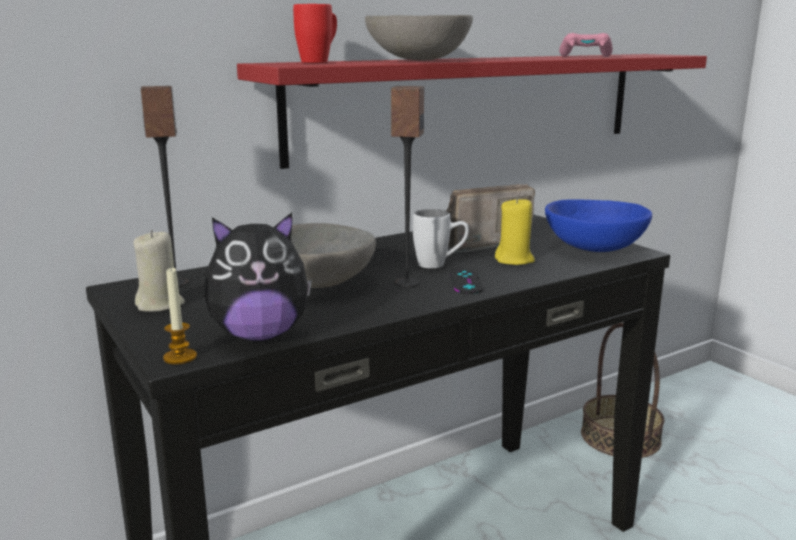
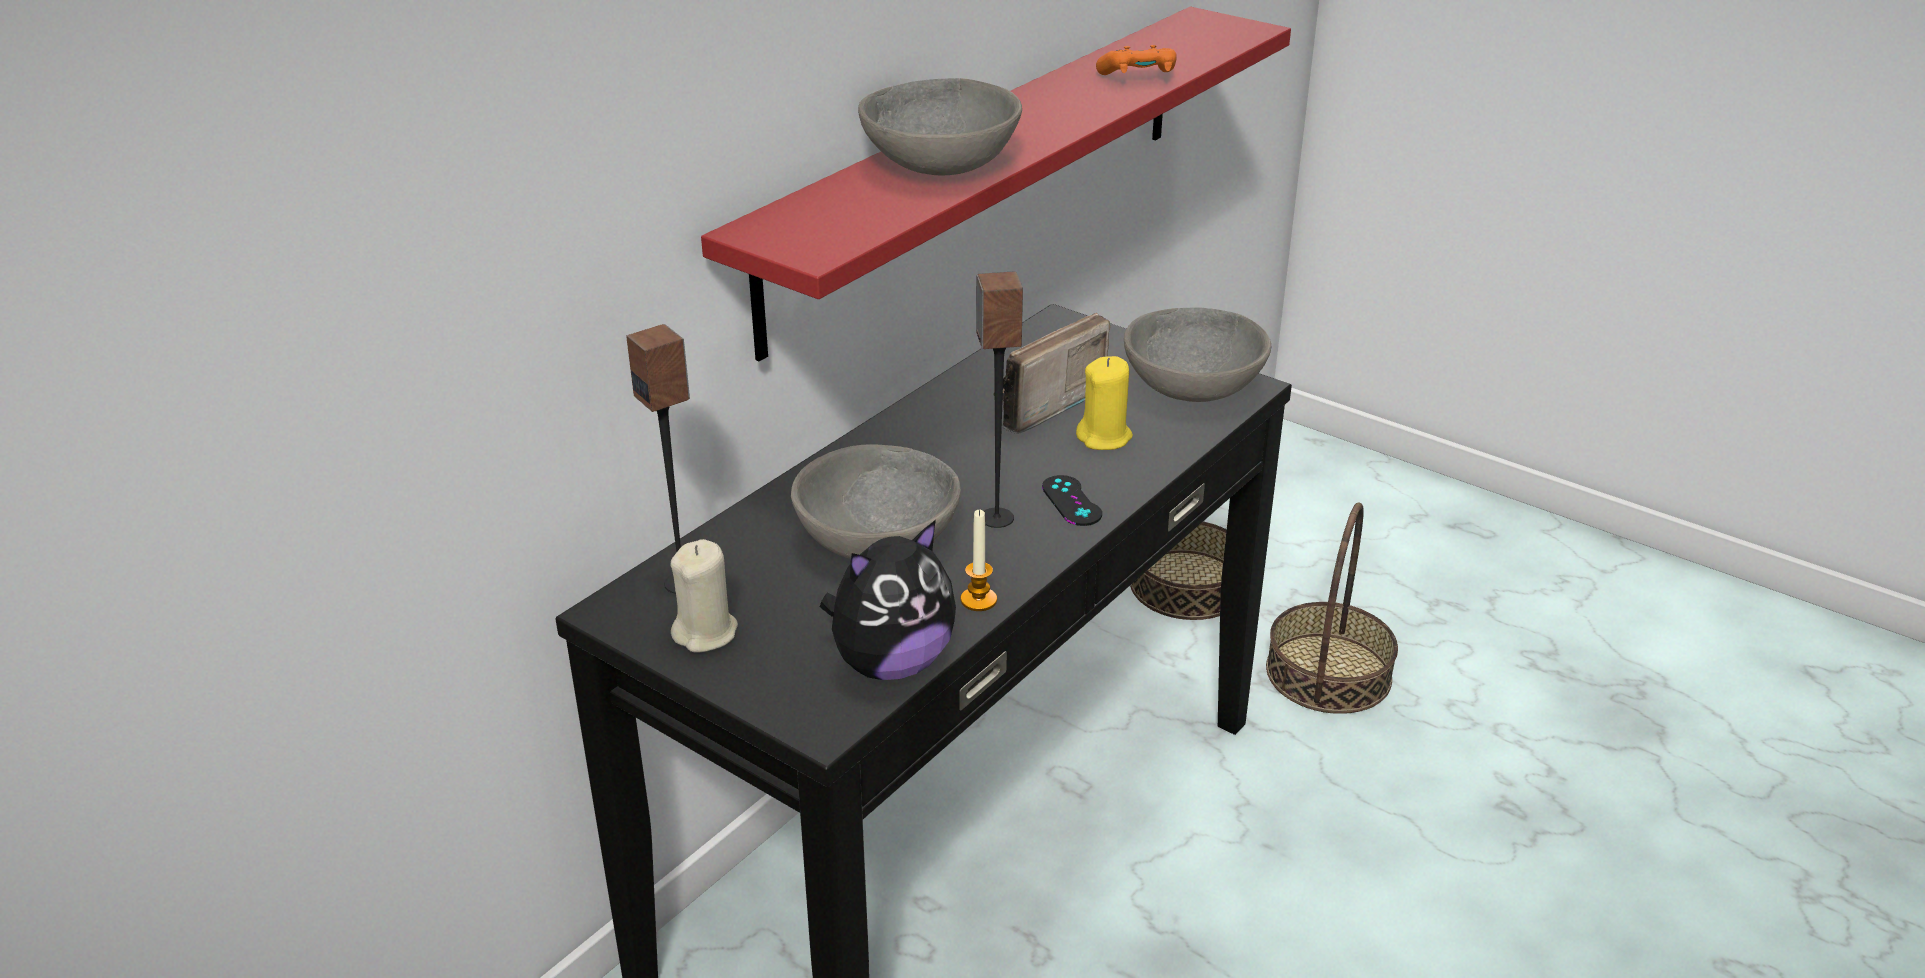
camera: 20 degrees left, 15 degrees up
(180, 357) = (828, 724): candle -> candle (978, 600)
(320, 61) = (816, 207): red mug -> none
(440, 265) = (1013, 468): white mug -> none
(585, 57) = (1138, 79): pink game controller -> orange game controller
(595, 248) = (1192, 387): blue bowl -> grey bowl
(707, 507) = (1328, 673): none -> basket

